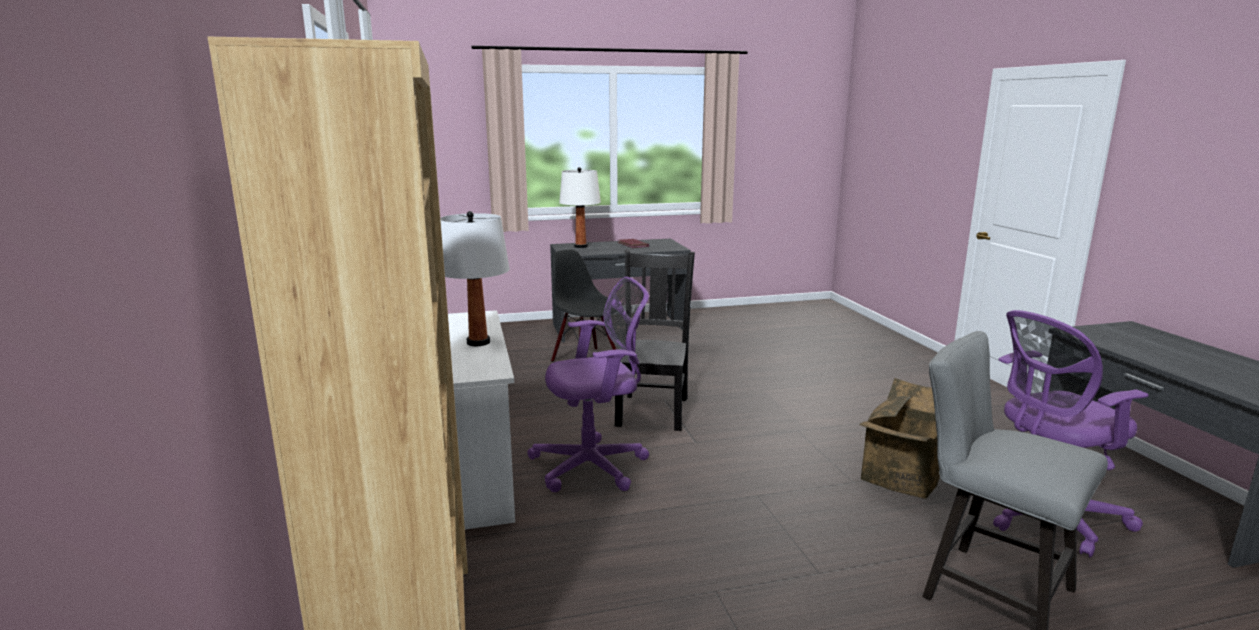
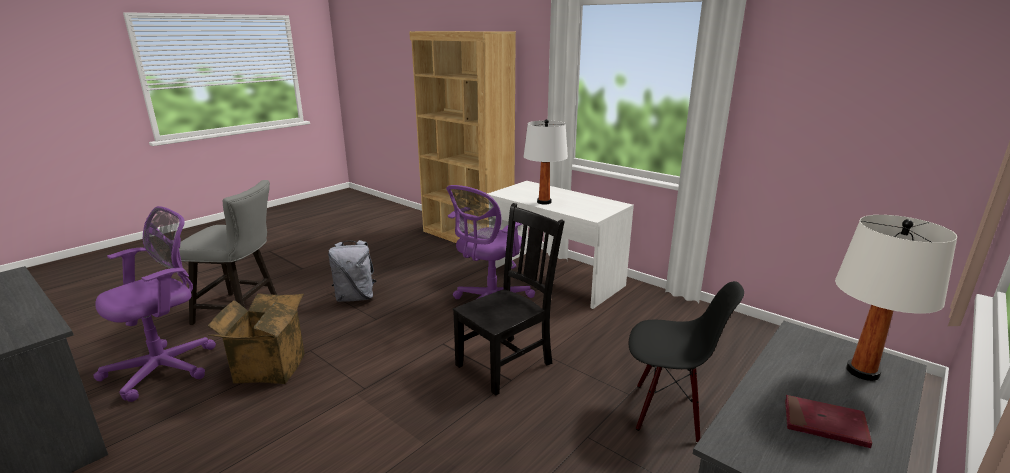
camera: 145 degrees right, 5 degrees up
(653, 410) = (506, 363): black chair -> black chair turned 105 degrees counterclockwise
(774, 546) = (355, 297): none -> grey backpack

